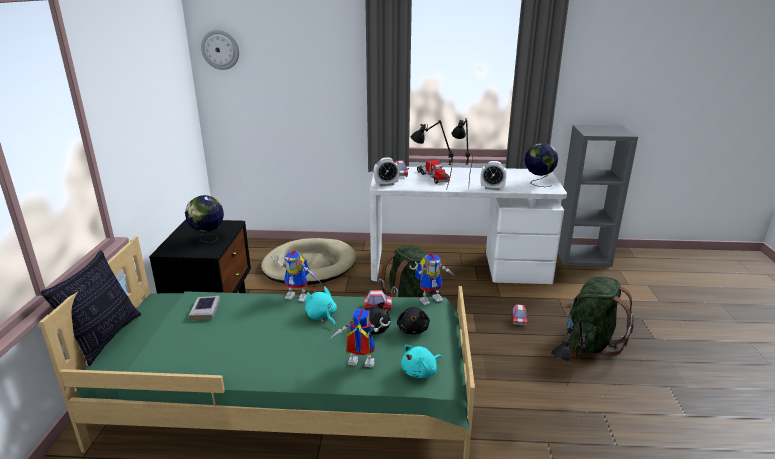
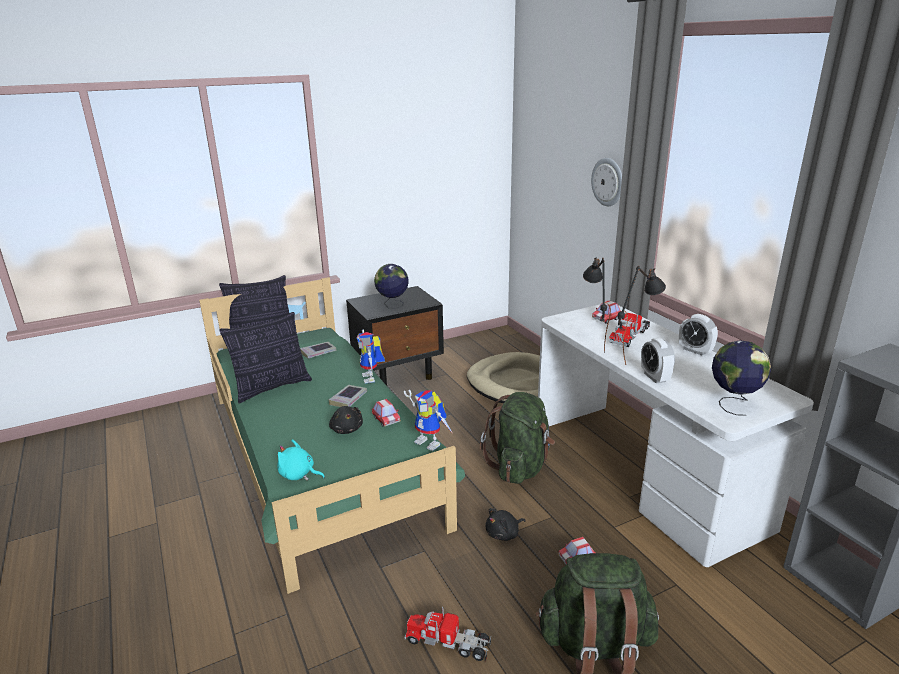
camera: 60 degrees right, 0 degrees up
(220, 49) = (529, 134): wall clock -> wall clock (608, 182)
(241, 354) = (272, 387): none -> pillow
(321, 316) = (348, 399): turquoise plush toy -> book
(358, 365) = (289, 440): toy robot -> none
(386, 184) = (565, 321): alarm clock -> alarm clock (695, 350)
(413, 329) = (364, 449): black plush toy -> black plush toy (504, 534)
(563, 398) = (448, 642): black table lamp -> toy truck

